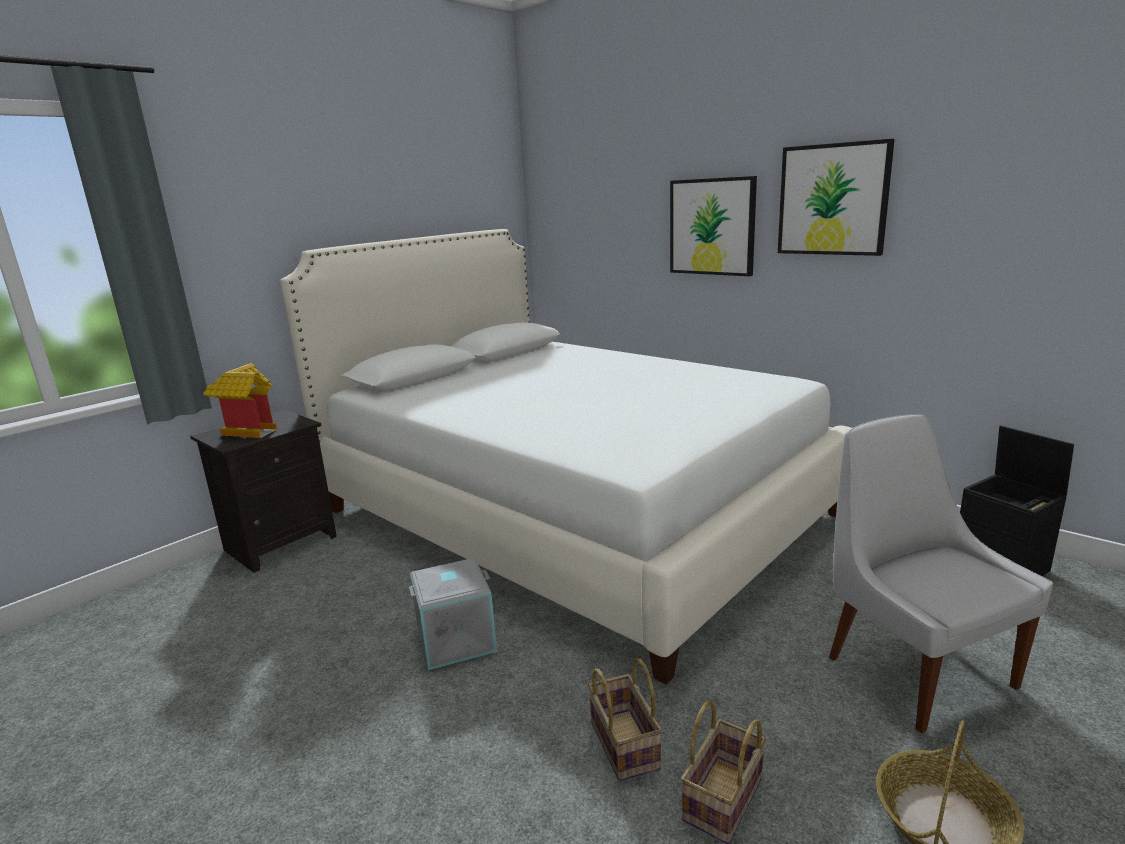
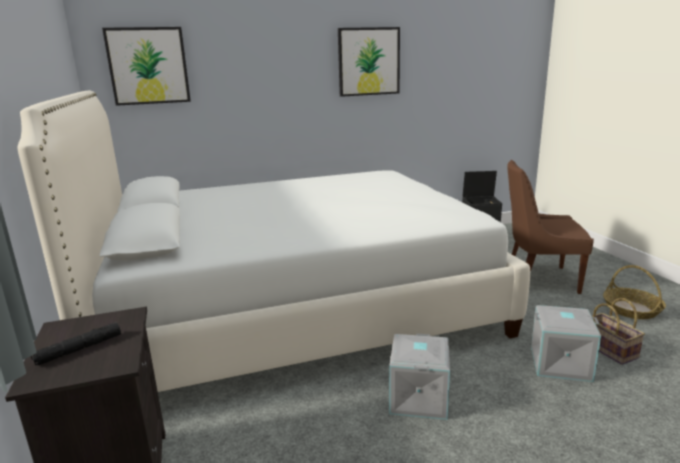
camera: 60 degrees left, 0 degrees up
(248, 429) = (79, 349): toy house -> black flashlight
(621, 743) = (560, 364): basket -> grey storage box
(712, 227) = (289, 81): picture -> picture (148, 66)
(914, 668) = (538, 279): white chair -> brown chair

